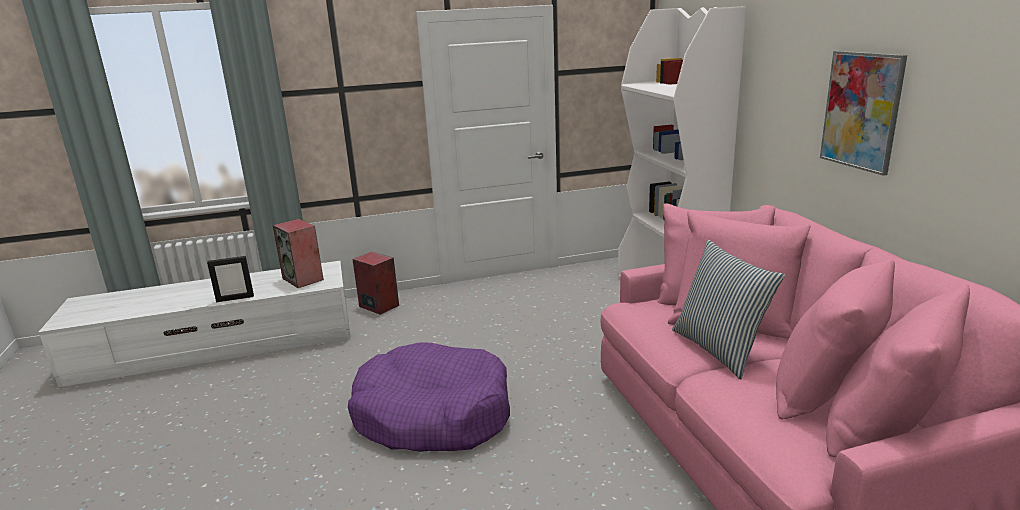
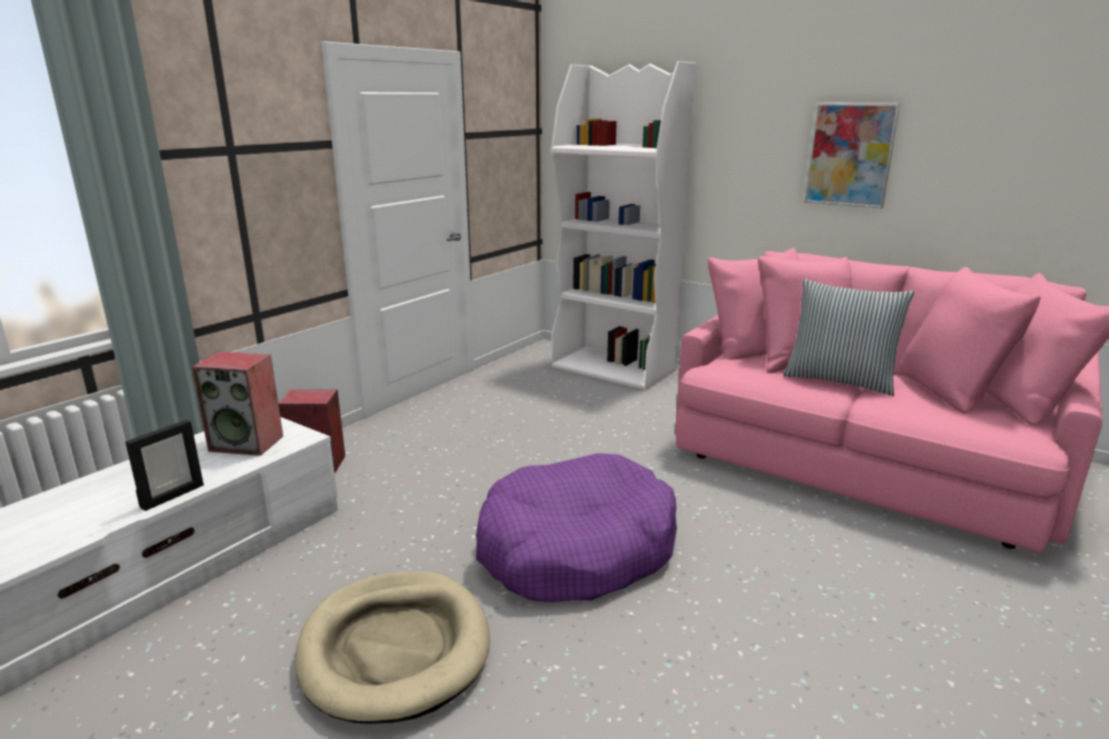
camera: 40 degrees left, 0 degrees up
(271, 426) = (395, 648): none -> beige dog bed

